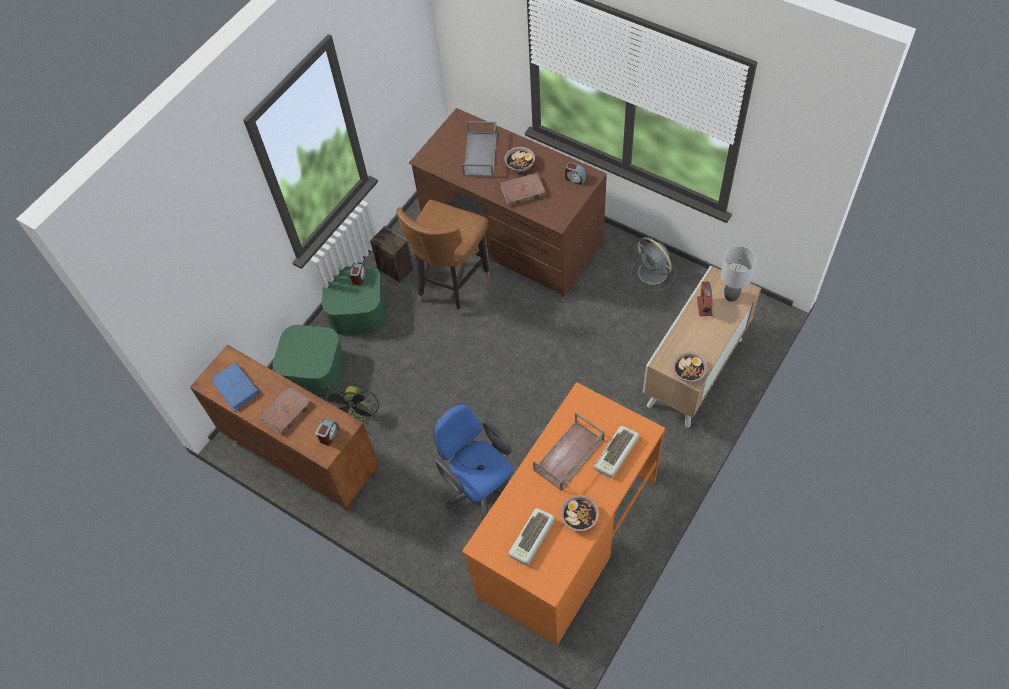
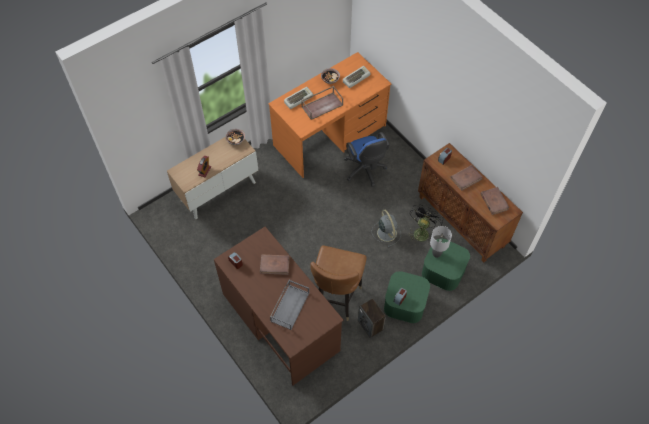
camera: 165 degrees left, 0 degrees up
(236, 388) = (494, 201): blue book -> brown book
(451, 285) = (336, 298): brown chair -> brown chair turned 150 degrees clockwise
(520, 165) = (267, 287): bowl -> none
(653, 273) = (204, 259): grey fan -> grey fan (386, 232)
(731, 296) = (186, 171): grey table lamp -> grey table lamp (436, 253)

